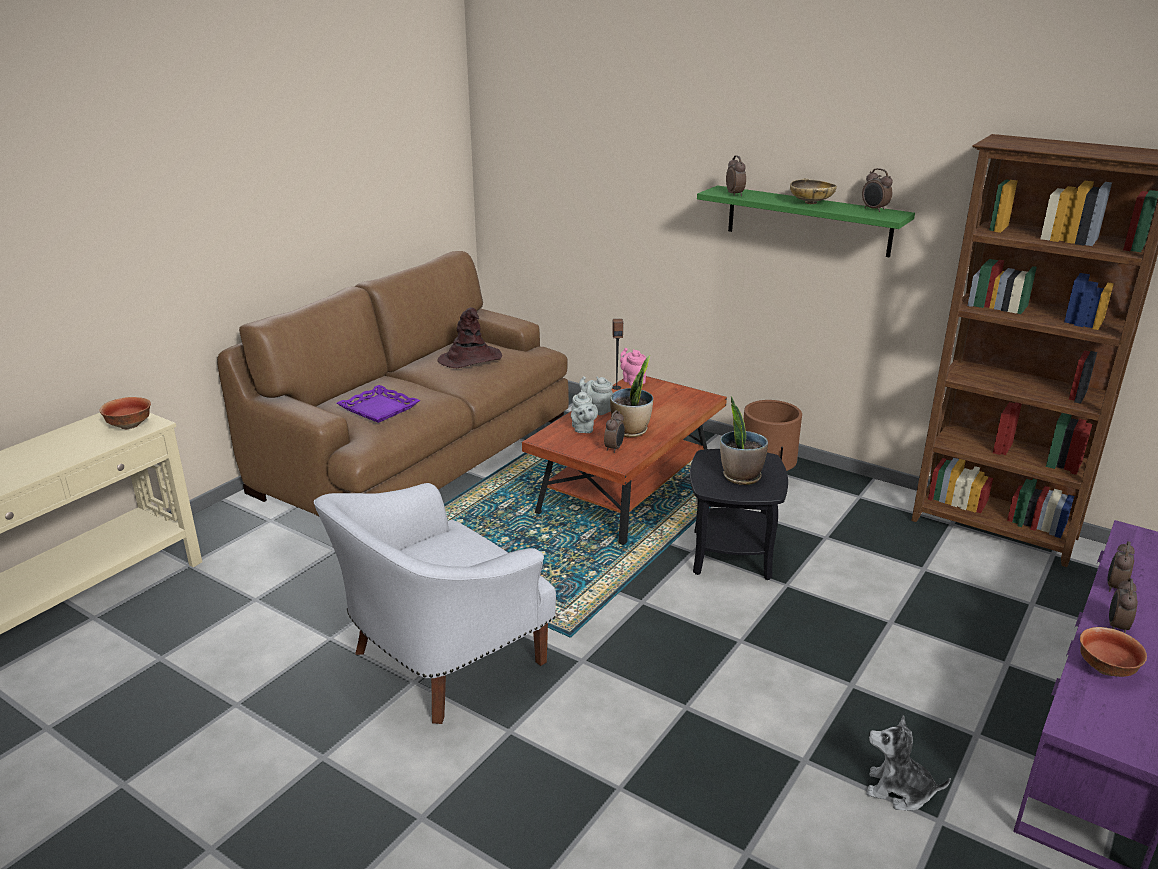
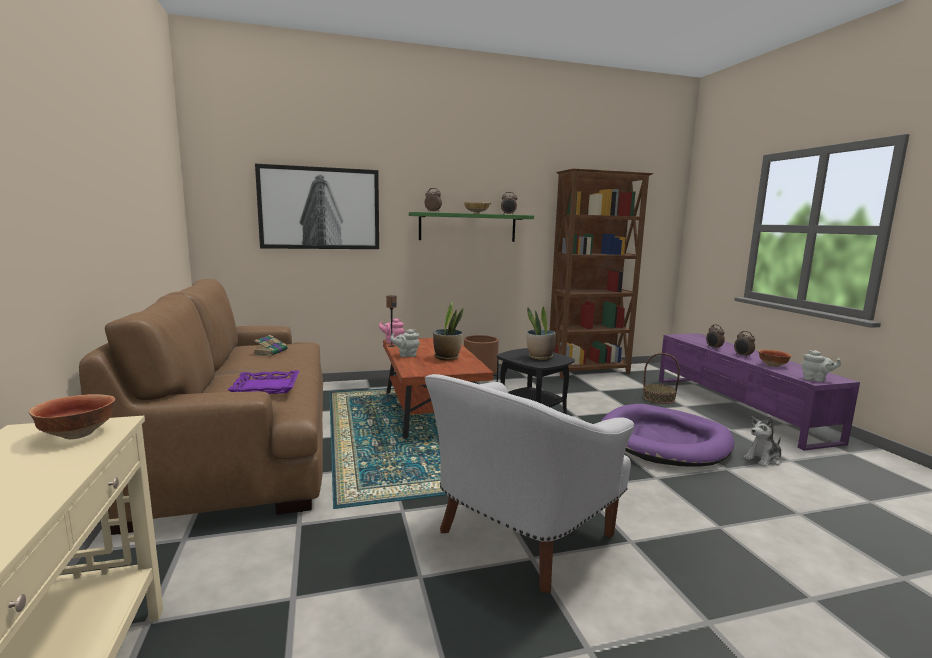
camera: 50 degrees left, 15 degrees down
(440, 661) = (519, 536): white armchair -> white armchair turned 45 degrees clockwise
(470, 359) = (271, 351): brown hat -> book
(583, 429) = (421, 363): grey teapot -> grey teapot (816, 380)
(603, 168) = (320, 208): none -> picture
(614, 448) = (459, 365): alarm clock -> none
(819, 682) = (664, 440): none -> purple dog bed
(994, 629) = (658, 398): none -> basket

